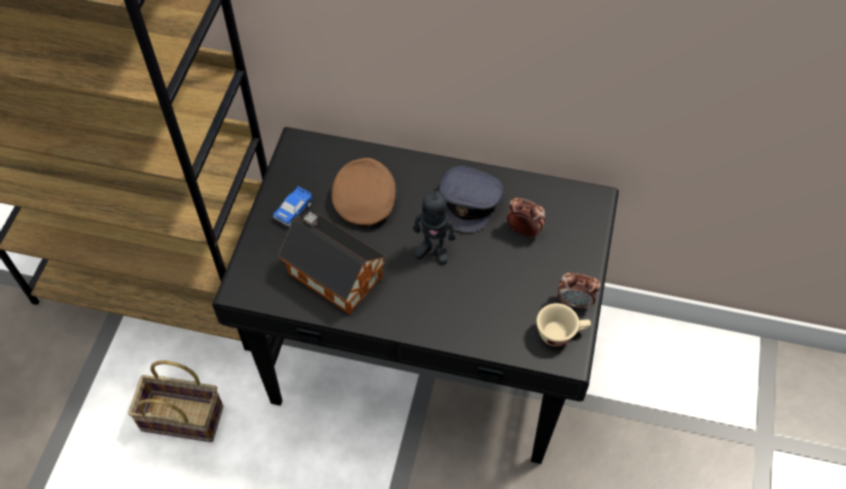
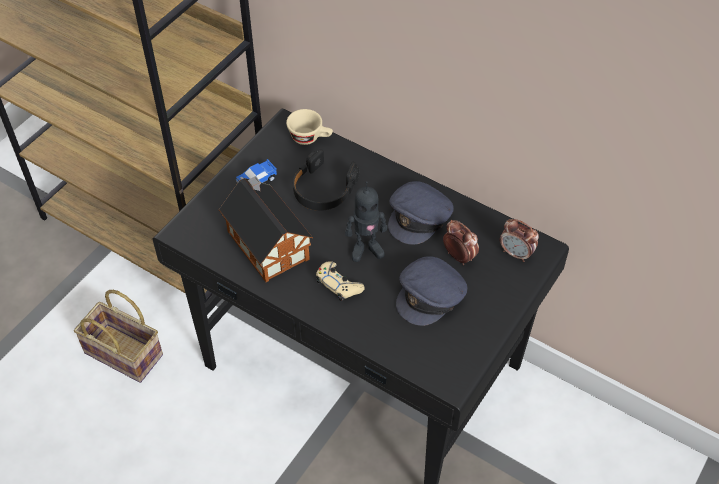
camera: 20 degrees right, 5 degrees down
(364, 200) = (323, 189): brown cap -> black headphones
(422, 294) = (338, 284): none -> beige game controller
(433, 250) = (366, 249): toy robot -> toy robot turned 45 degrees counterclockwise
(514, 278) = (431, 295): none -> grey cap
(561, 333) = (453, 357): beige cup -> beige cup (310, 137)
(575, 302) = (479, 334): alarm clock -> alarm clock (516, 253)

